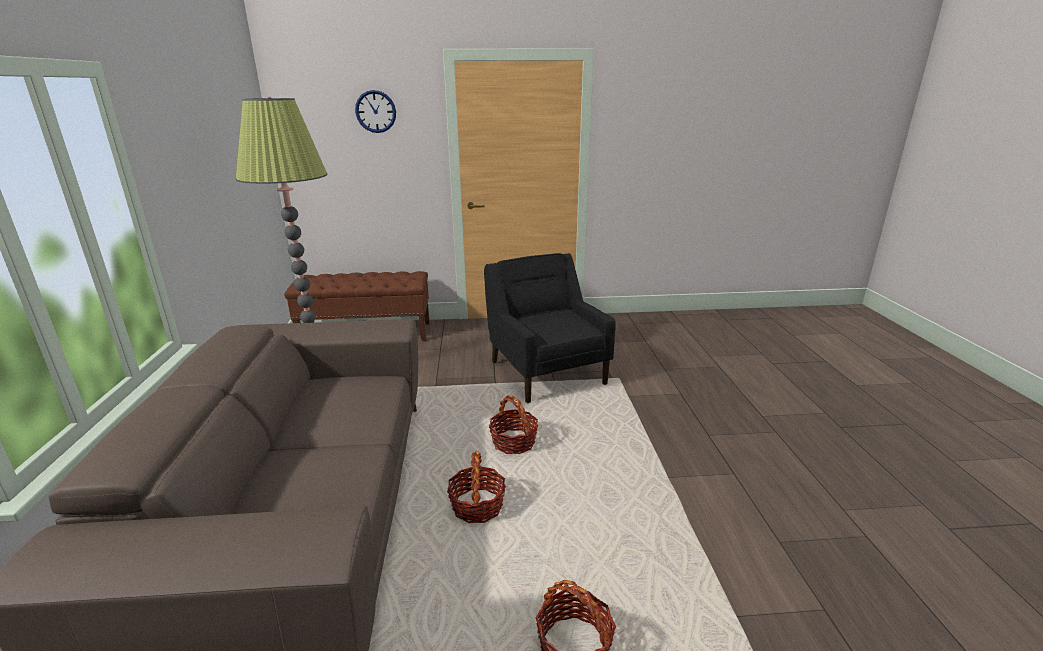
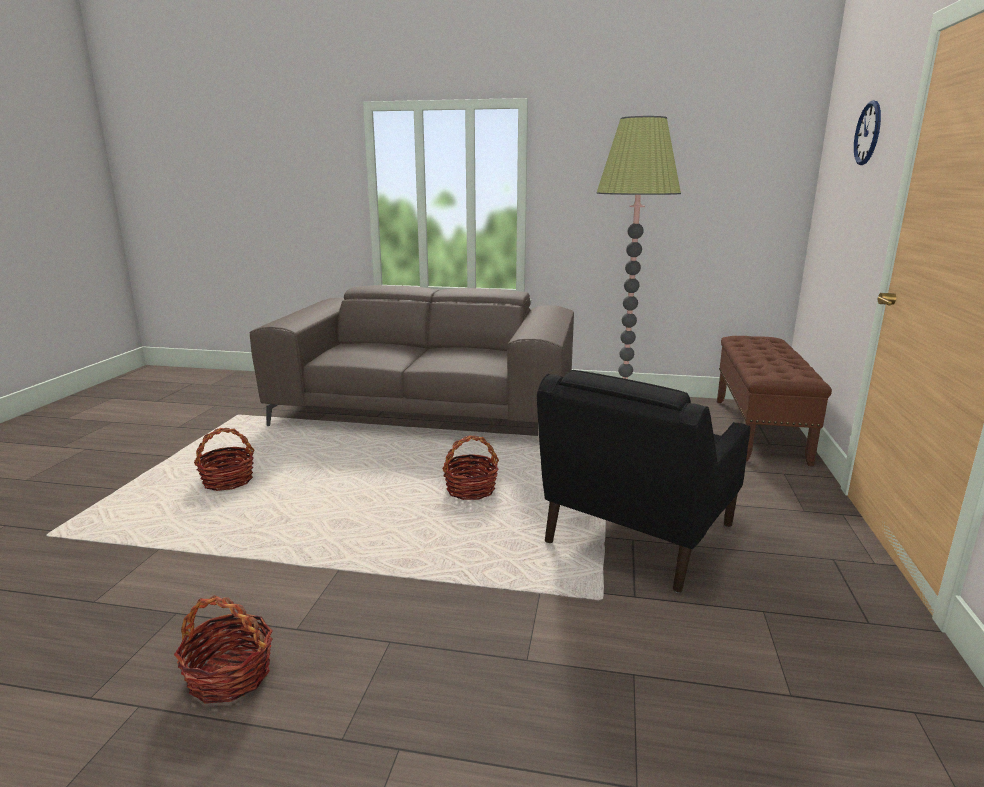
camera: 105 degrees right, 5 degrees down
(477, 506) = (389, 464): basket -> basket (229, 675)
(546, 371) = (637, 535): black armchair -> black armchair turned 135 degrees clockwise

